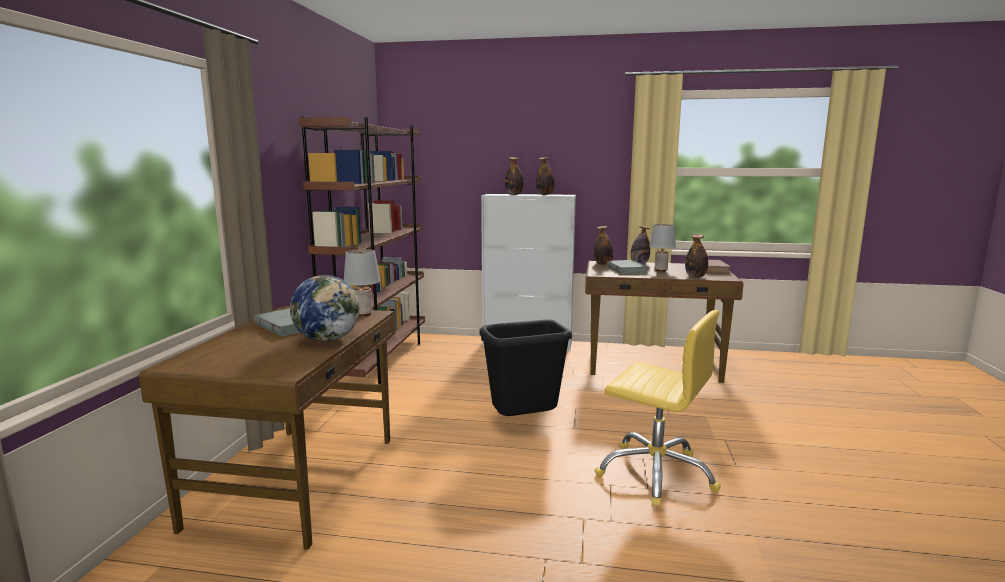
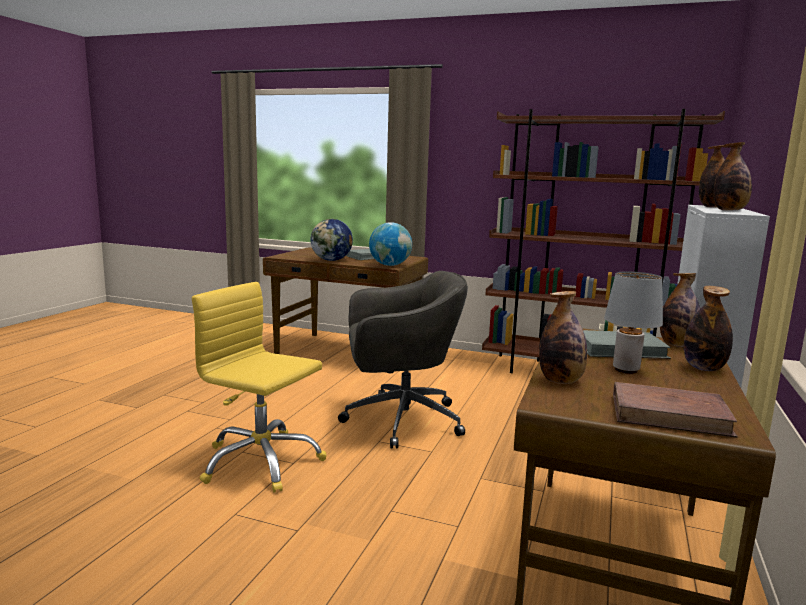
camera: 100 degrees right, 0 degrees up
(364, 314) = (390, 265): grey table lamp -> globe
(525, 423) = (399, 420): black trash can -> grey office chair
(656, 473) = (261, 462): yellow office chair -> yellow office chair turned 75 degrees clockwise

